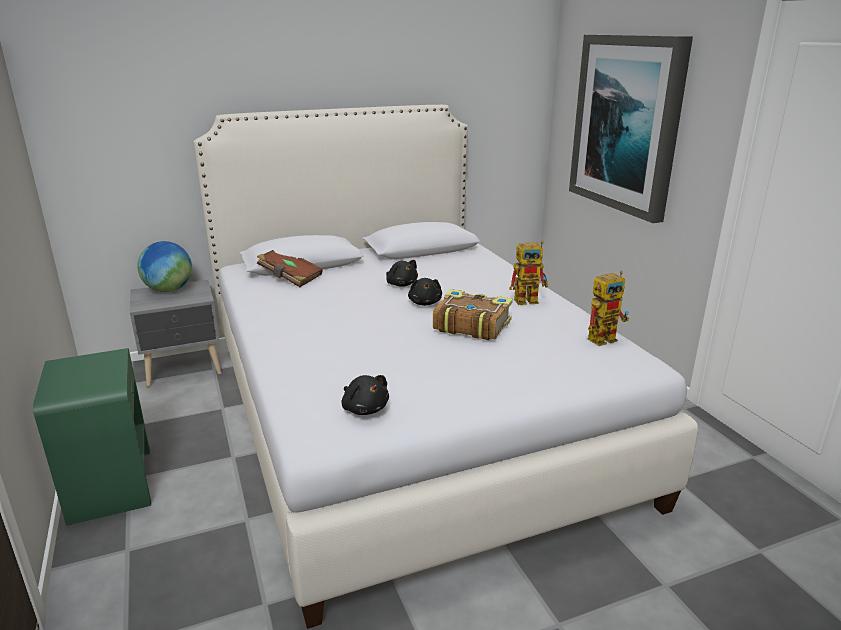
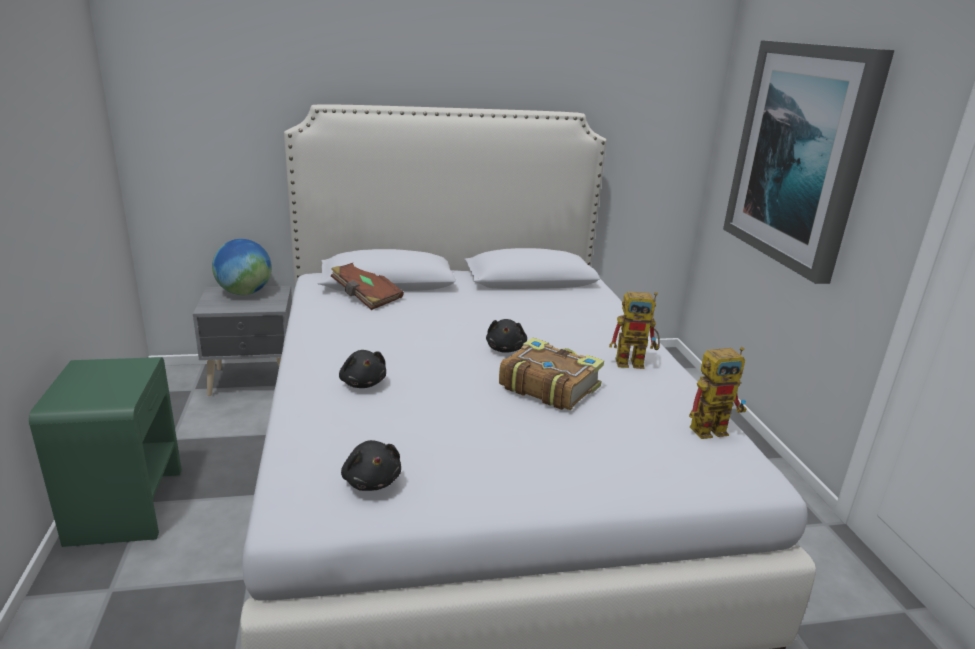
camera: 10 degrees right, 0 degrees up
(401, 284) = (488, 321): black plush toy -> black plush toy (363, 383)

